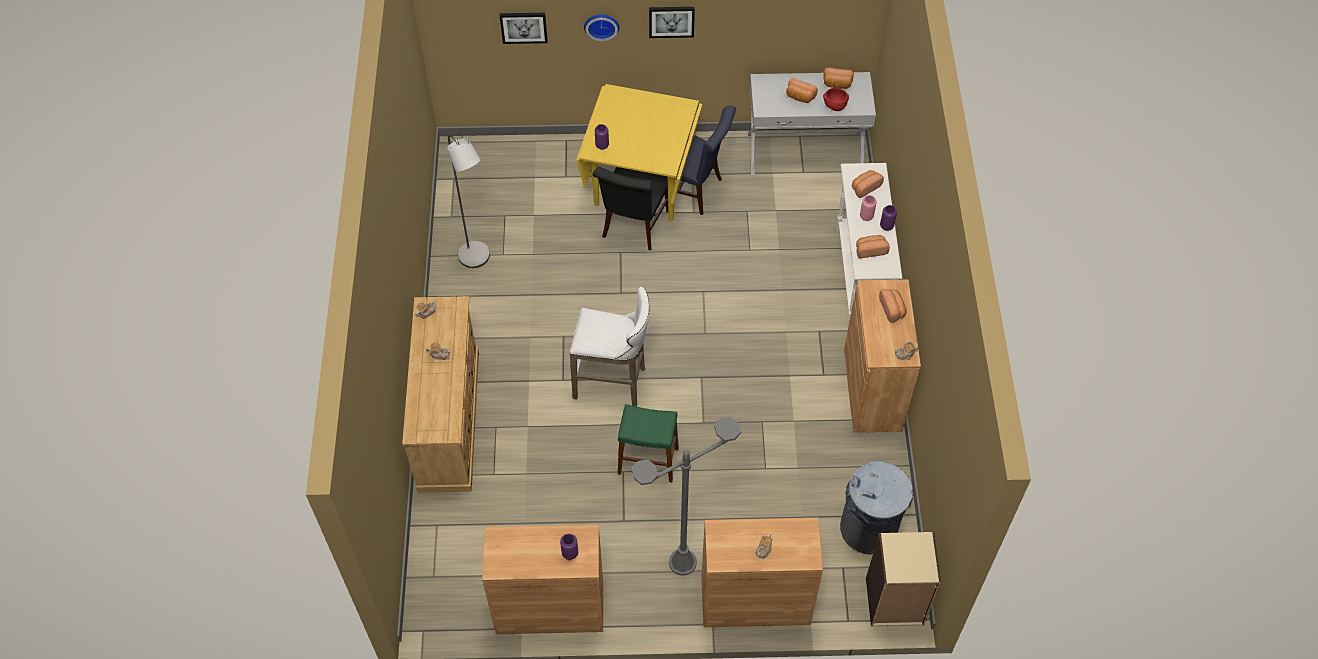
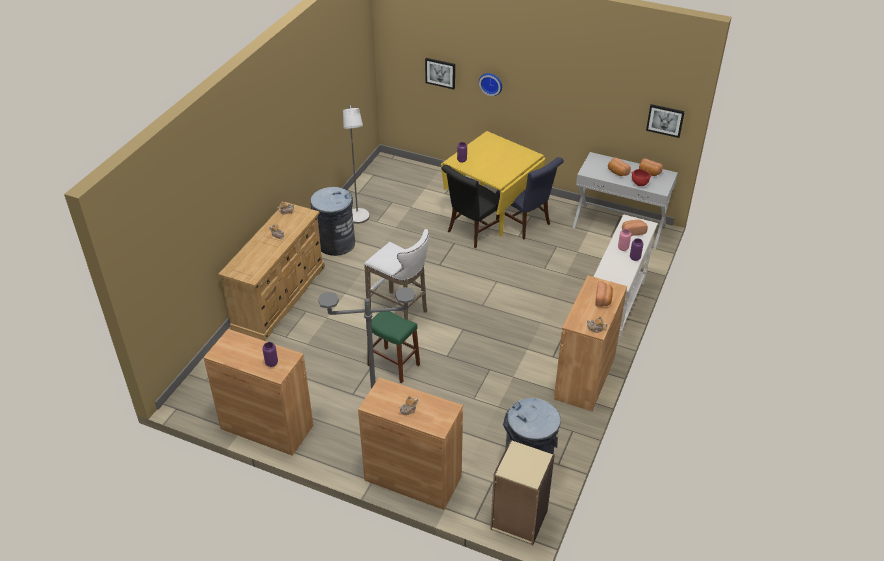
camera: 25 degrees right, 15 degrees down
(470, 309) = (336, 243): none -> grey trash can
(671, 21) = (538, 91): picture -> picture (665, 120)
(870, 250) = (614, 268): bread -> none

